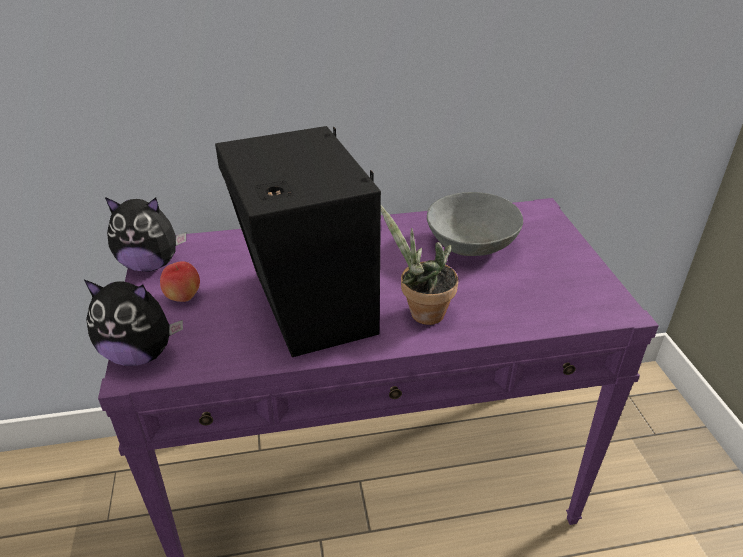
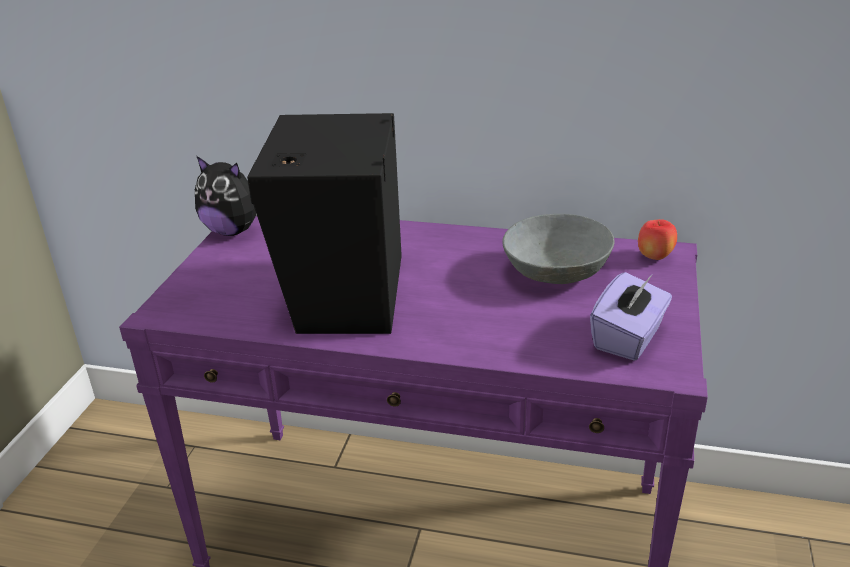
camera: 25 degrees right, 5 degrees down
(140, 354) = (173, 301): plush toy -> none
(183, 298) = (240, 264): apple -> apple (654, 257)
(421, 313) = (448, 325): potted plant -> none
(568, 289) = (628, 338): none -> purple tissue box

